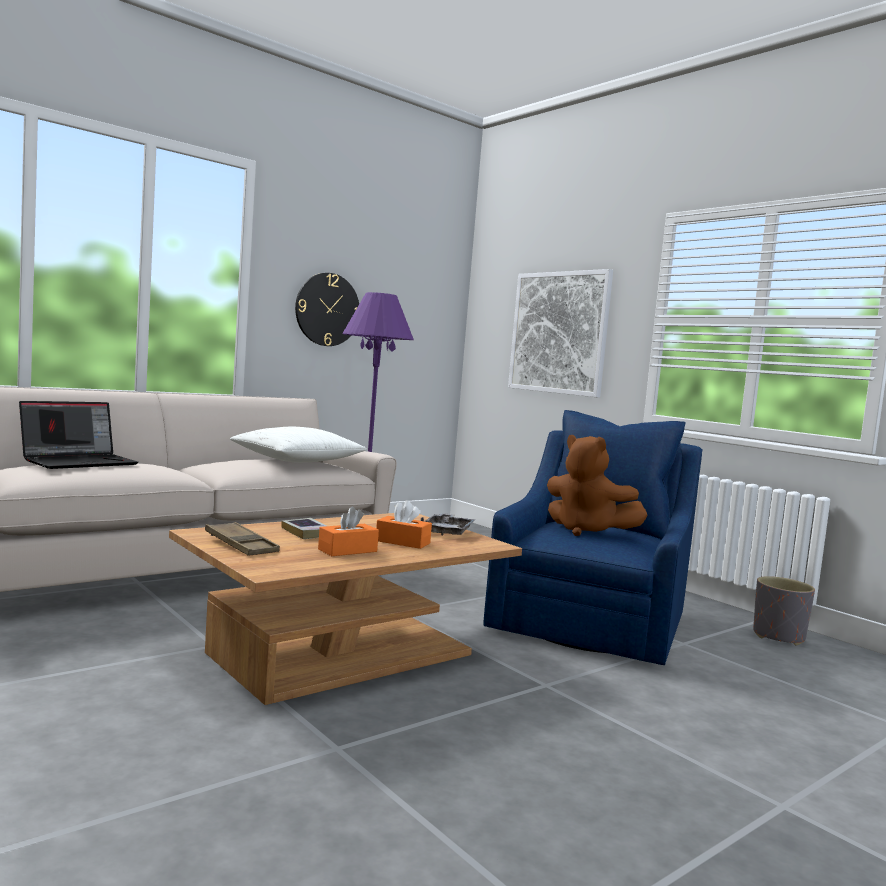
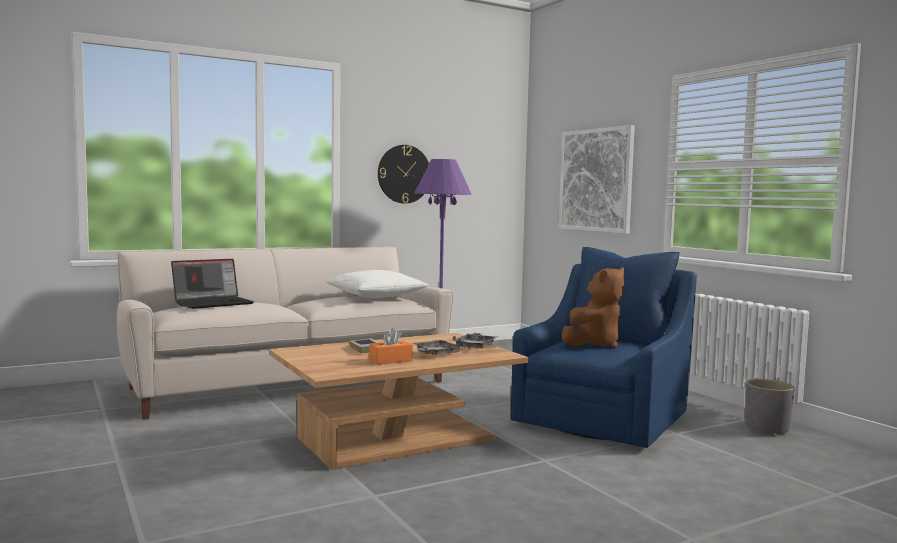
camera: 10 degrees right, 0 degrees up
(241, 545) = (315, 358): brown tray -> none
(402, 542) = (435, 354): orange tissue box -> grey tray
(587, 531) = (594, 344): brown plush toy -> brown plush toy turned 90 degrees counterclockwise

